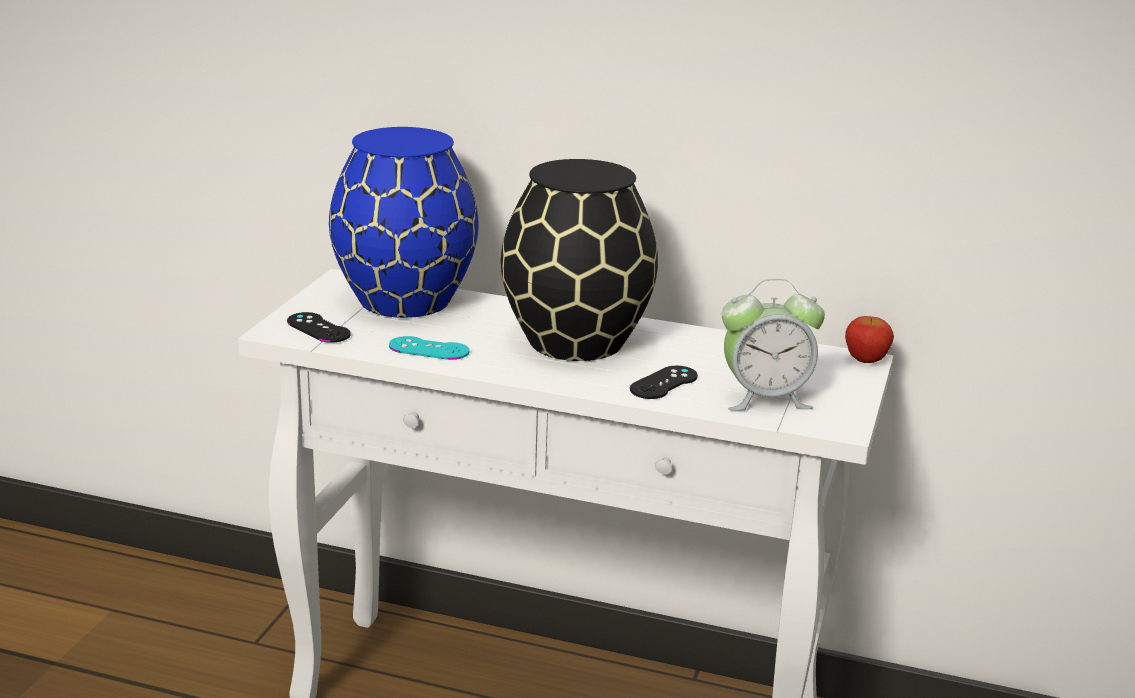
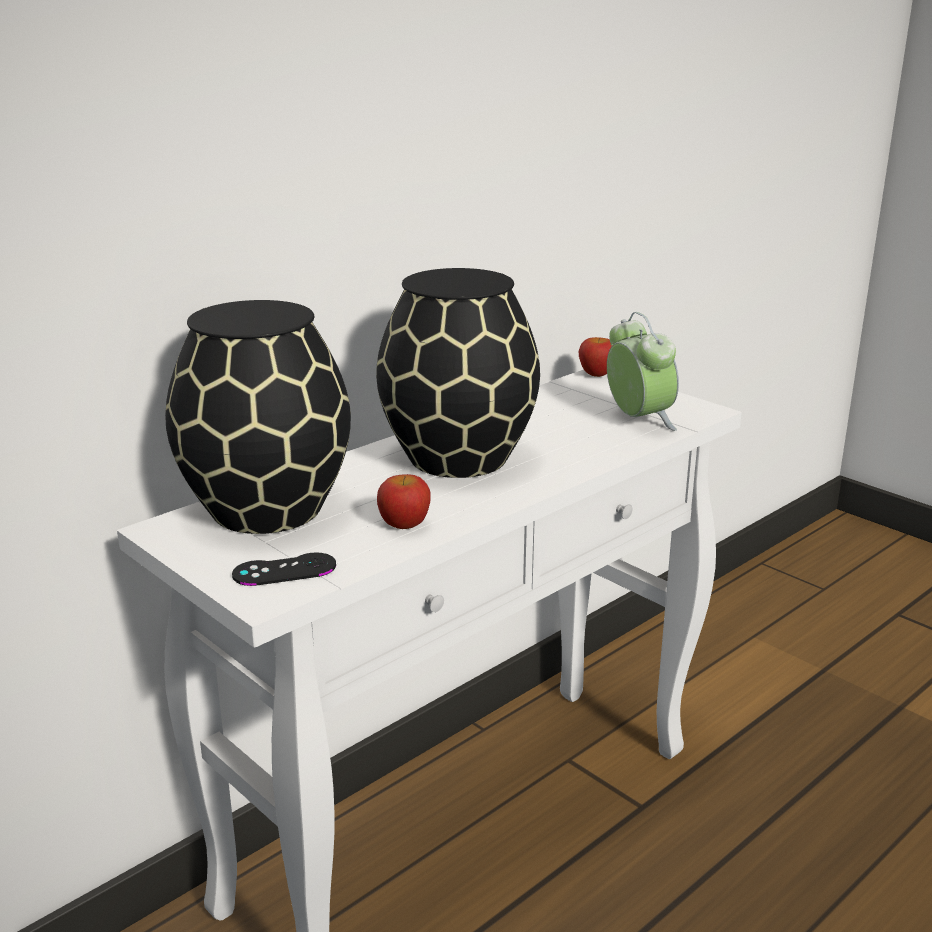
camera: 60 degrees left, 0 degrees up
(404, 301) = (269, 510): blue vase -> black vase
(429, 349) = (404, 524): turquoise game controller -> apple
(664, 383) = (578, 446): black game controller -> none
(765, 398) = (638, 420): alarm clock -> alarm clock turned 45 degrees counterclockwise

